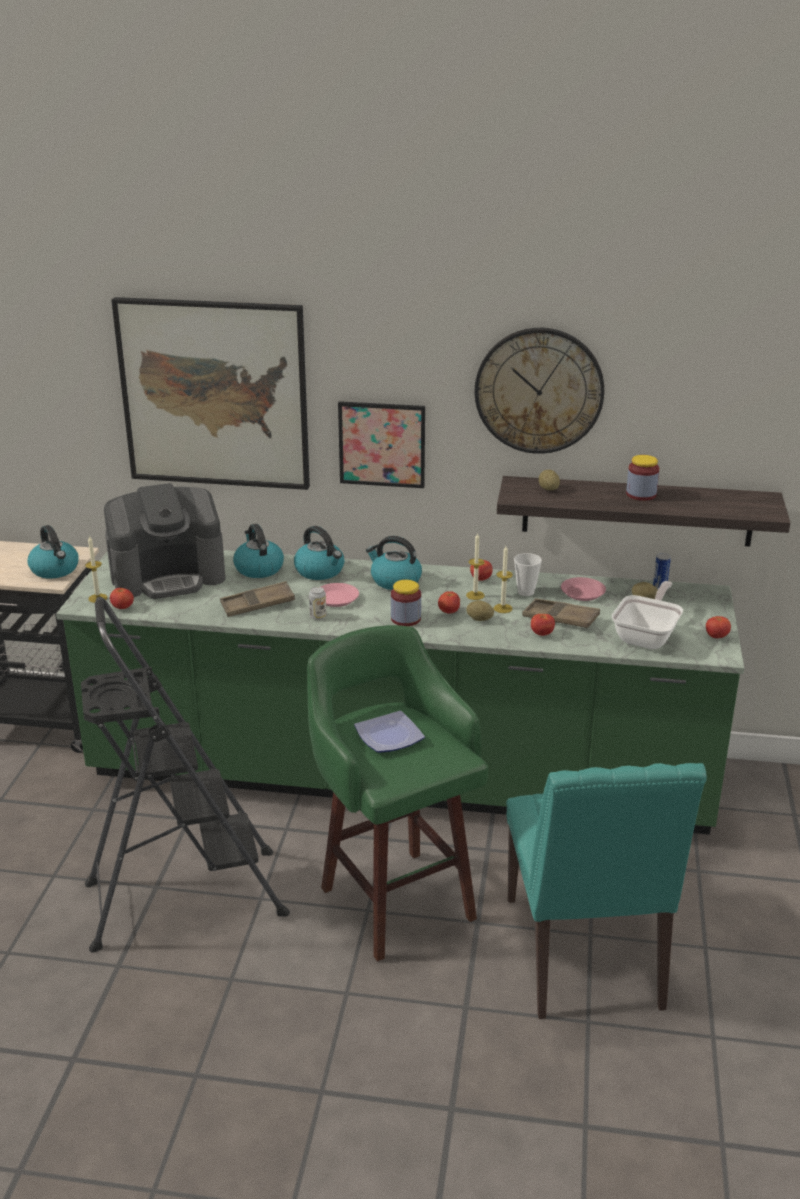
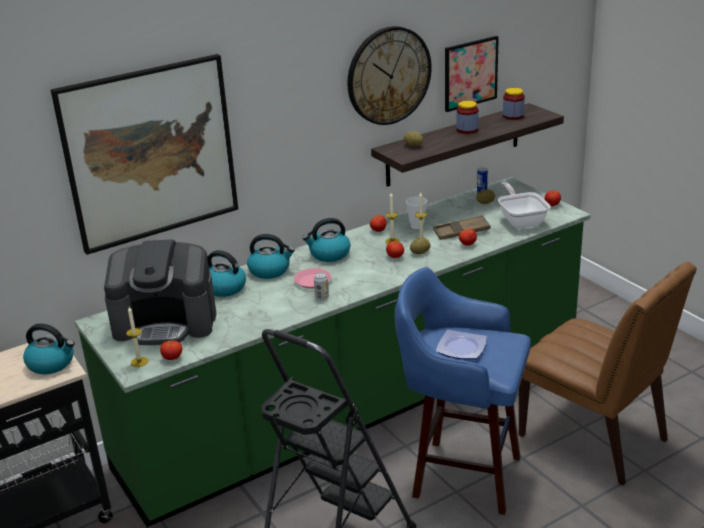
camera: 40 degrees left, 0 degrees up
(168, 576) = (166, 322): coffee machine -> coffee machine turned 60 degrees clockwise
(257, 604) = (267, 309): brown tray -> none
(382, 444) = (286, 152): picture -> picture (470, 73)
(394, 899) = (461, 475): green stool -> blue stool
(406, 619) = (378, 272): jar -> jar (513, 116)
(582, 593) = (447, 213): pink plate -> none
(582, 950) = (591, 437): turquoise chair -> brown chair

